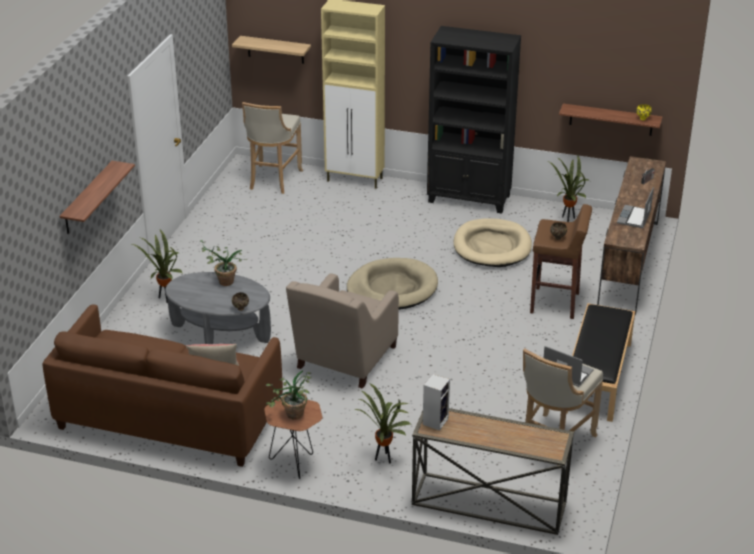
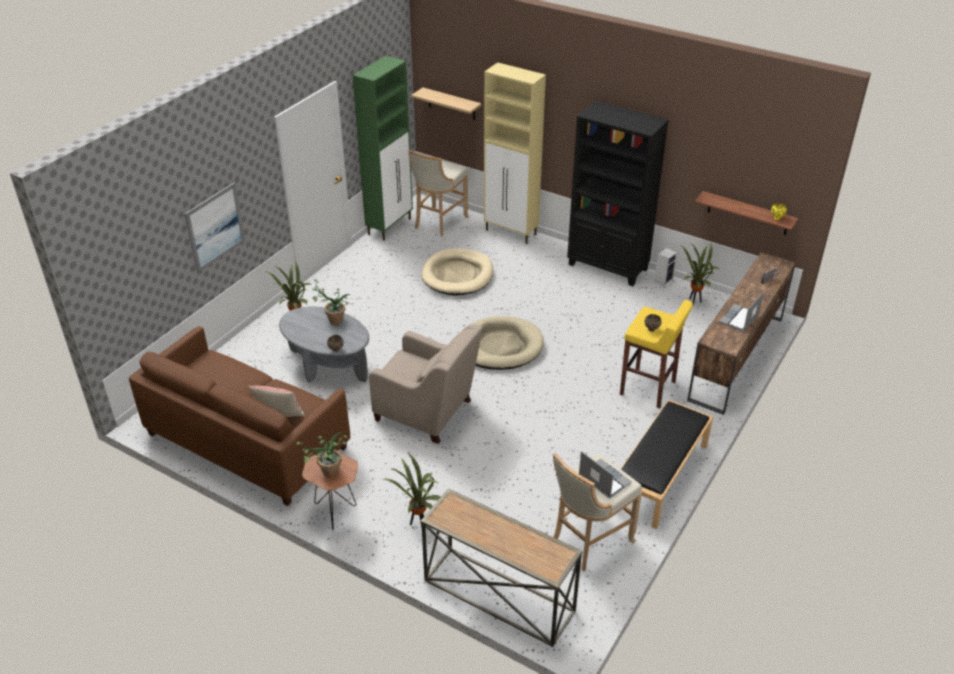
camera: 15 degrees right, 5 degrees up
(87, 198) = (215, 227): shelf -> picture
(222, 191) = (390, 226): none -> green cabinet
(345, 359) = (426, 412): beige armchair -> beige armchair turned 105 degrees counterclockwise
(435, 420) = (449, 509): speaker -> speaker (663, 281)
(492, 246) = (610, 319): beige dog bed -> beige dog bed (457, 275)
(555, 303) = (648, 389): brown stool -> yellow stool

